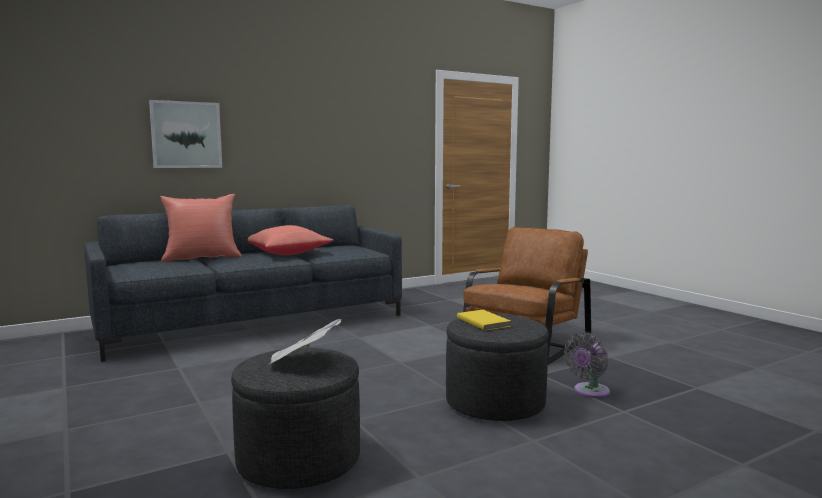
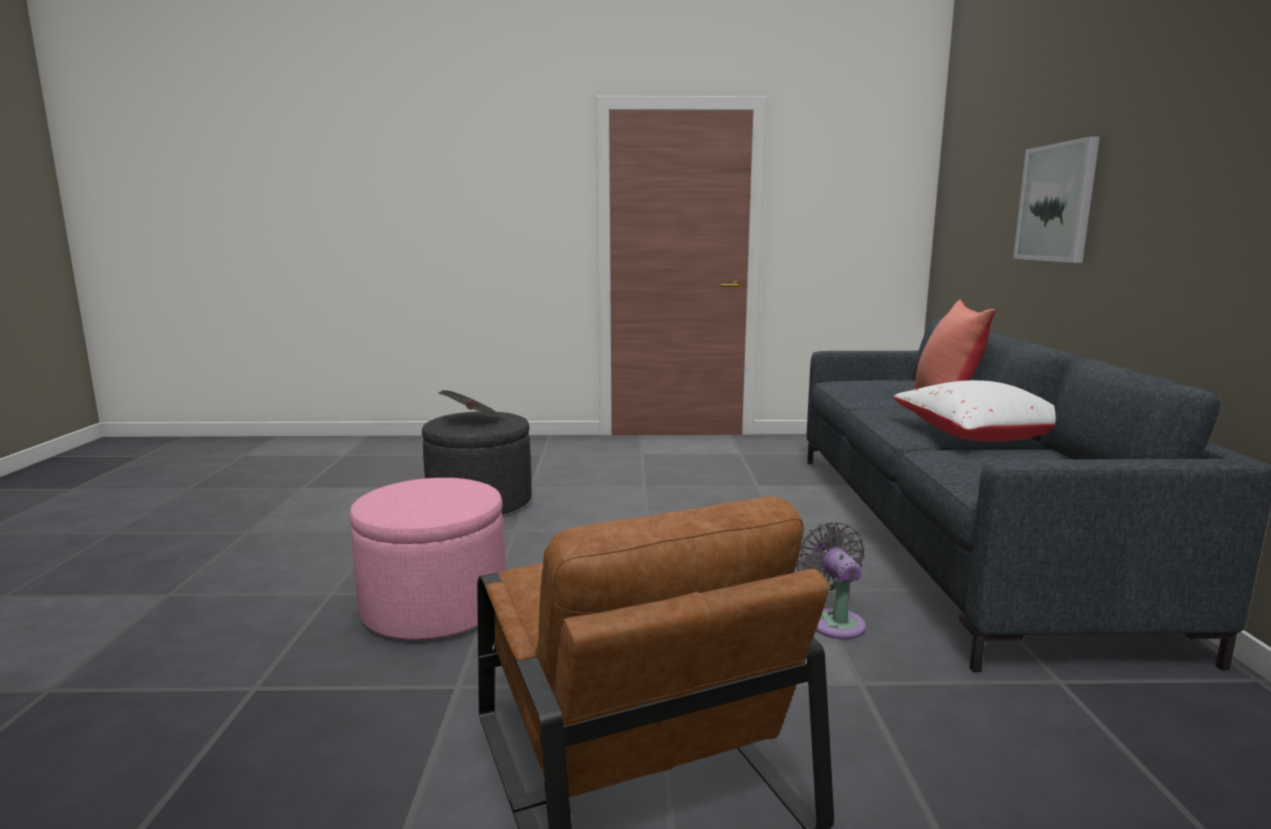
camera: 120 degrees right, 5 degrees up
(287, 254) = (981, 437): red pillow -> white pillow
(484, 322) = (444, 490): yellow book -> none
(495, 402) = (434, 607): grey ottoman -> pink ottoman
(589, 392) = (337, 695): grey fan -> grey fan (834, 622)

